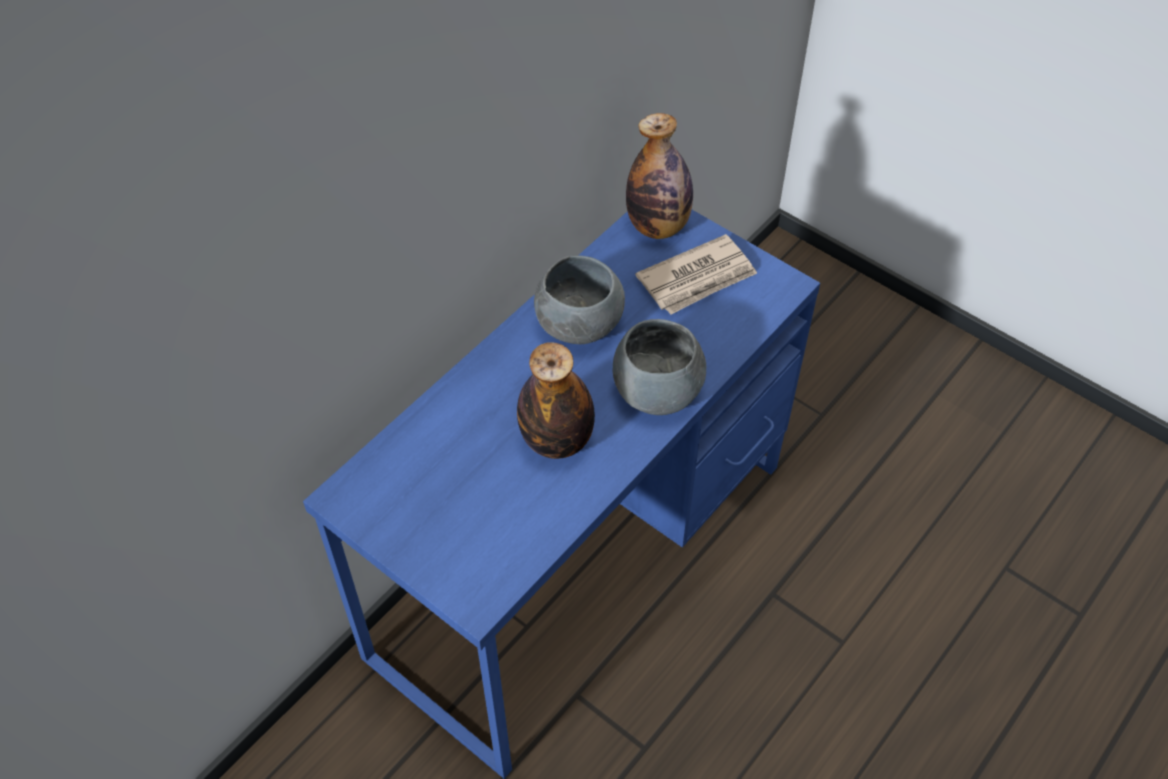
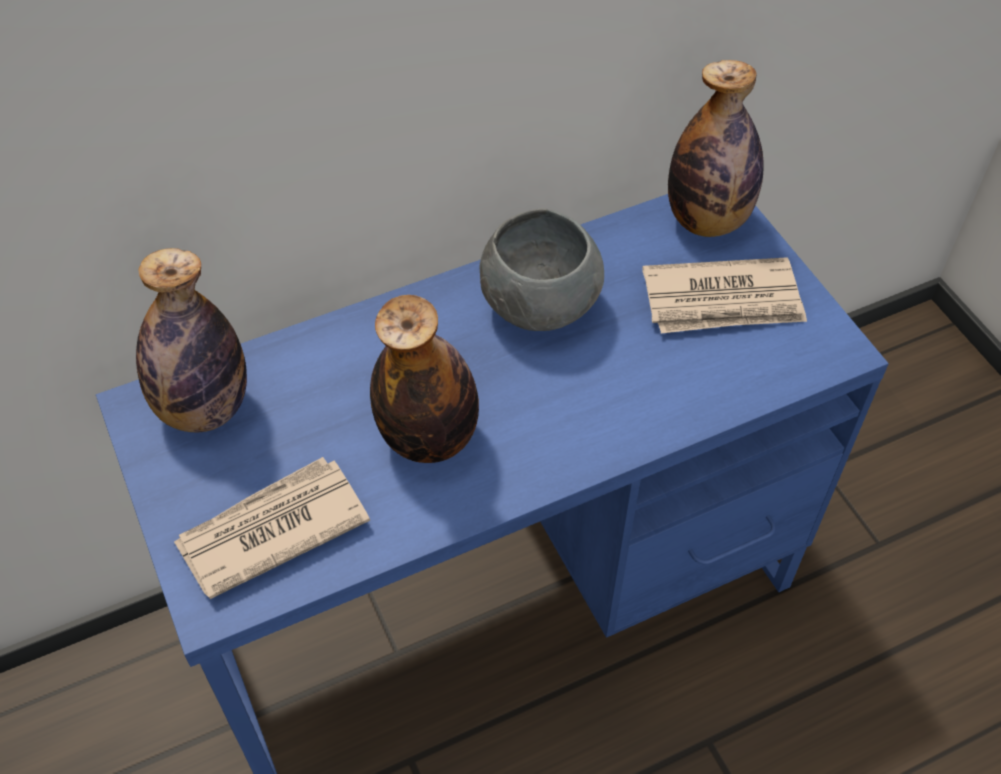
camera: 25 degrees right, 0 degrees up
(389, 480) = (204, 408): none -> bottle
(487, 541) = (270, 530): none -> newspaper
(658, 391) = (592, 424): grey bowl -> none

